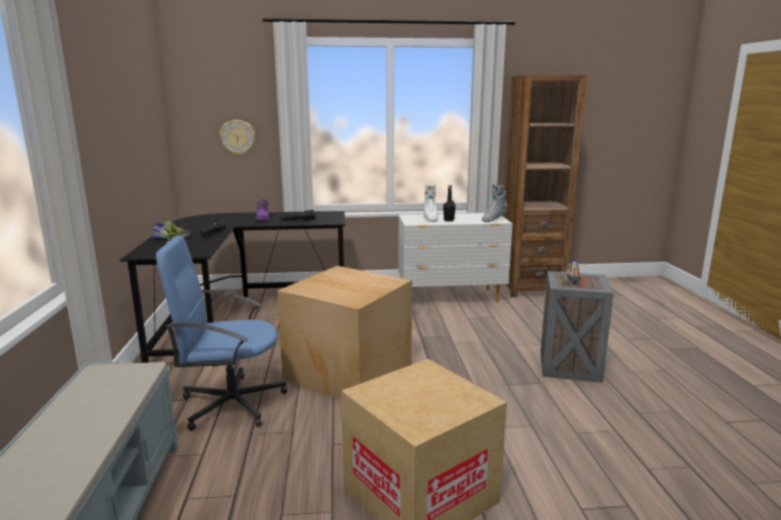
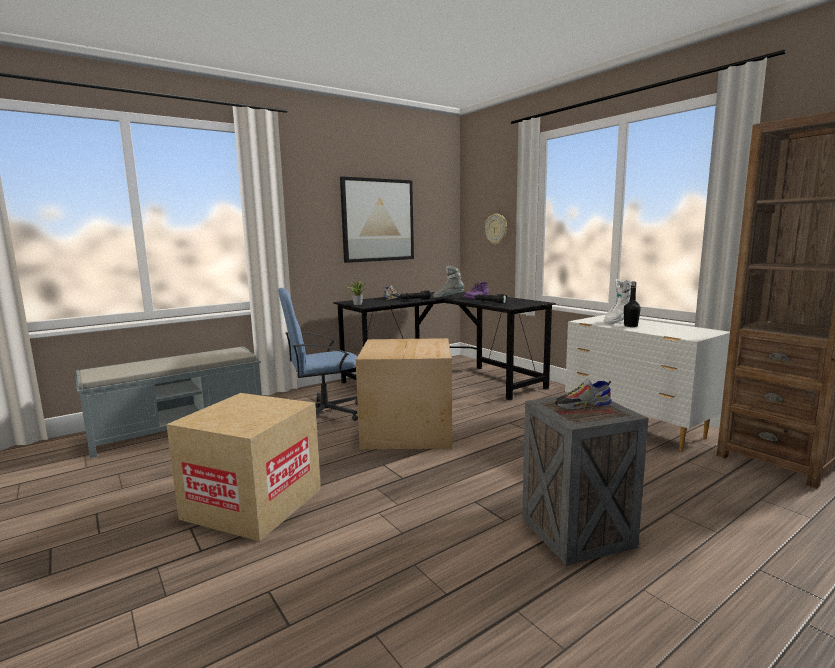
camera: 60 degrees right, 5 degrees down
(125, 132) = (378, 220): none -> picture
(231, 403) = (323, 413): blue office chair -> blue office chair turned 75 degrees counterclockwise
(493, 219) = (688, 335): grey boot -> grey boot (448, 297)

